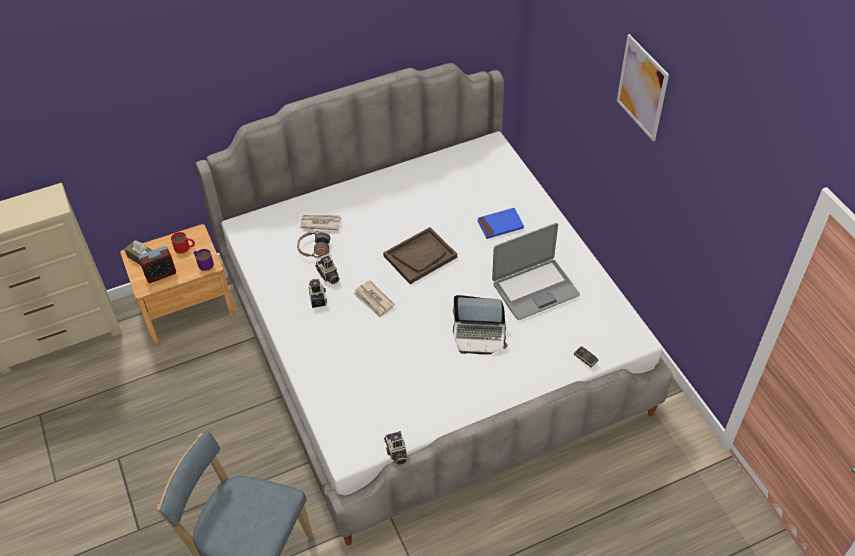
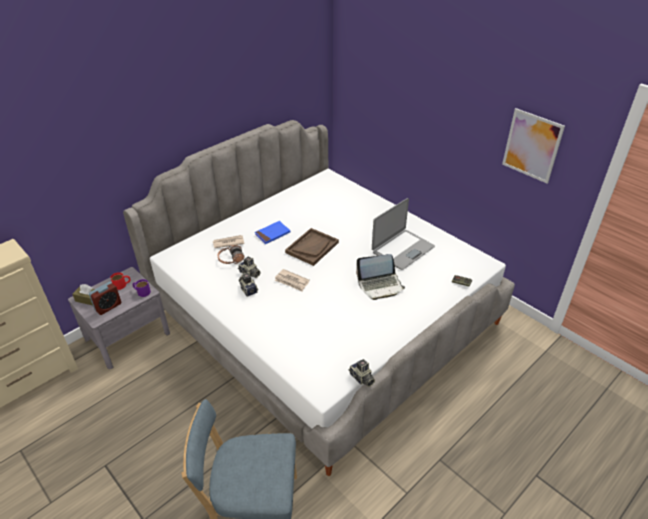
camera: 20 degrees left, 10 degrees down
(186, 306) = (127, 336): brown nightstand -> grey nightstand
(500, 225) = (358, 218): blue book -> blue book (272, 234)
(642, 88) = (449, 87): picture -> picture (532, 145)

